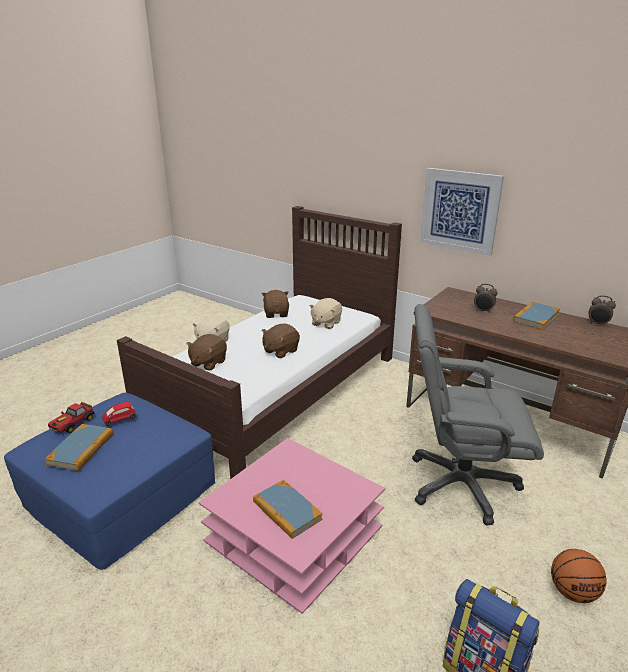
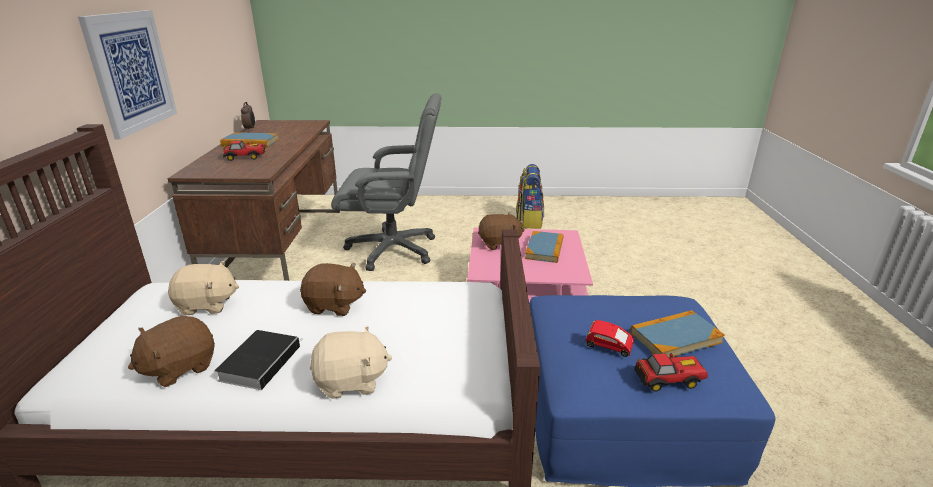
camera: 125 degrees left, 0 degrees up
(208, 363) = (423, 347): brown plush toy -> brown plush toy (499, 244)
(256, 327) = (261, 361): none -> book
(460, 484) = (393, 249): grey office chair -> grey office chair turned 60 degrees counterclockwise
(483, 311) = (246, 157): alarm clock -> toy car
(573, 592) = (453, 210): basketball -> none

